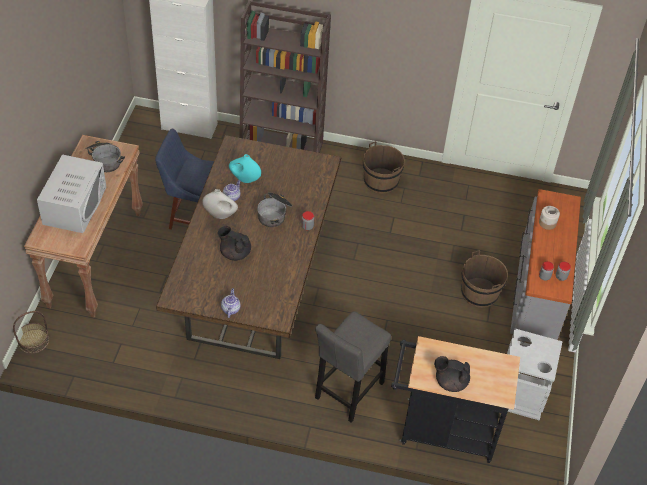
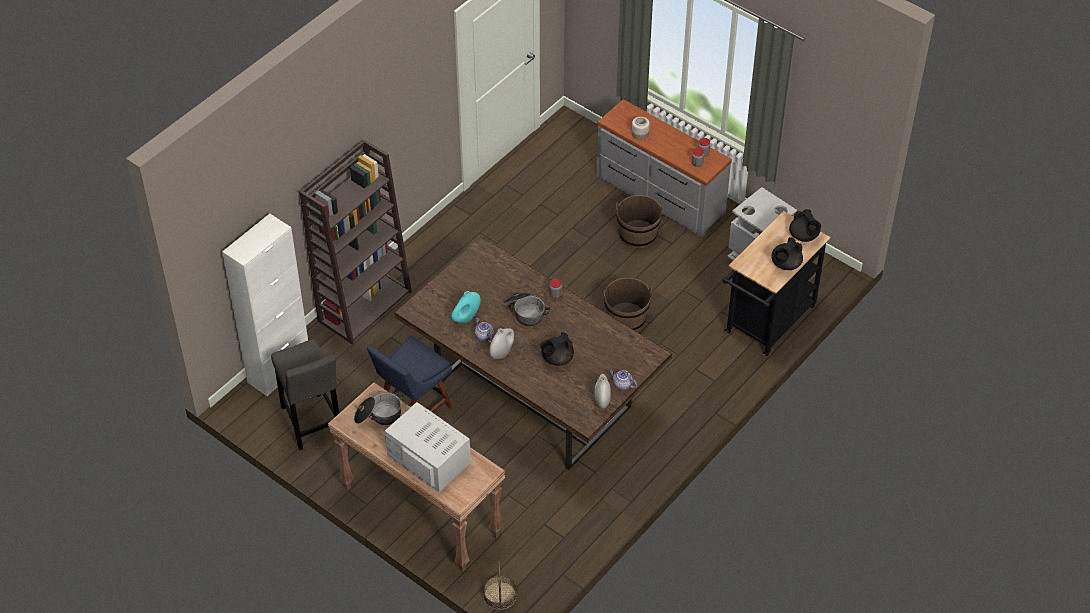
camera: 60 degrees left, 0 degrees up
(204, 301) = (602, 400): none -> white vase
(347, 393) = (695, 373): grey stool -> grey stool (312, 424)
(381, 181) = (460, 246): brown bucket -> brown bucket (626, 318)
(498, 385) = (804, 236): none -> black teapot

